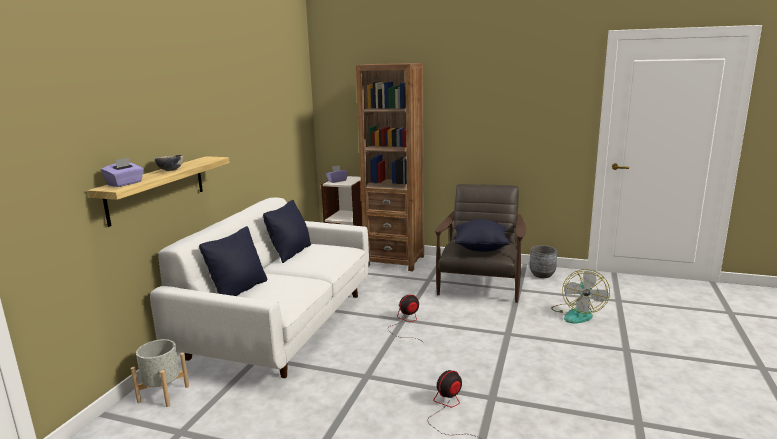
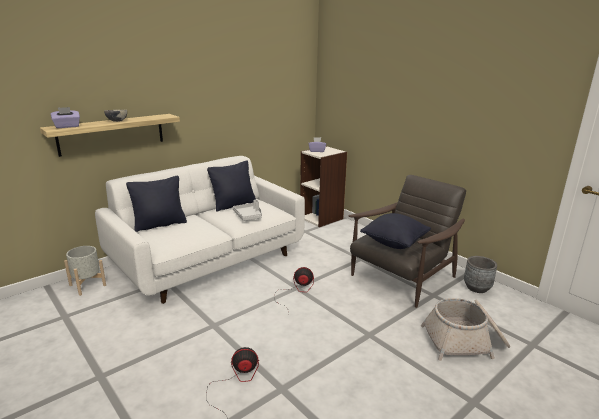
camera: 30 degrees right, 5 degrees up
(325, 258) = (248, 216): none -> grey tray
(394, 261) = (352, 233): brown bookcase -> none
(577, 314) = (465, 341): fan -> basket

